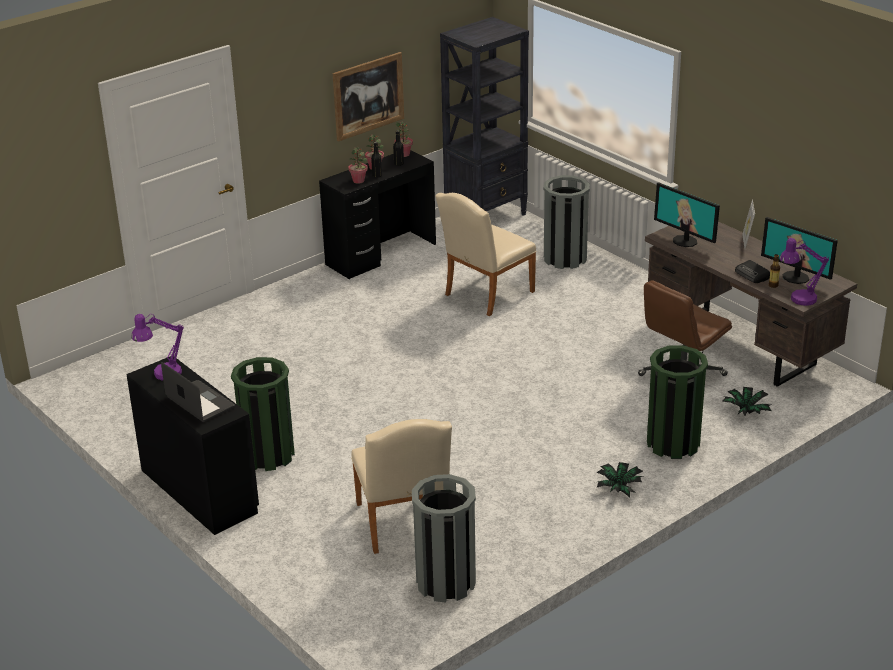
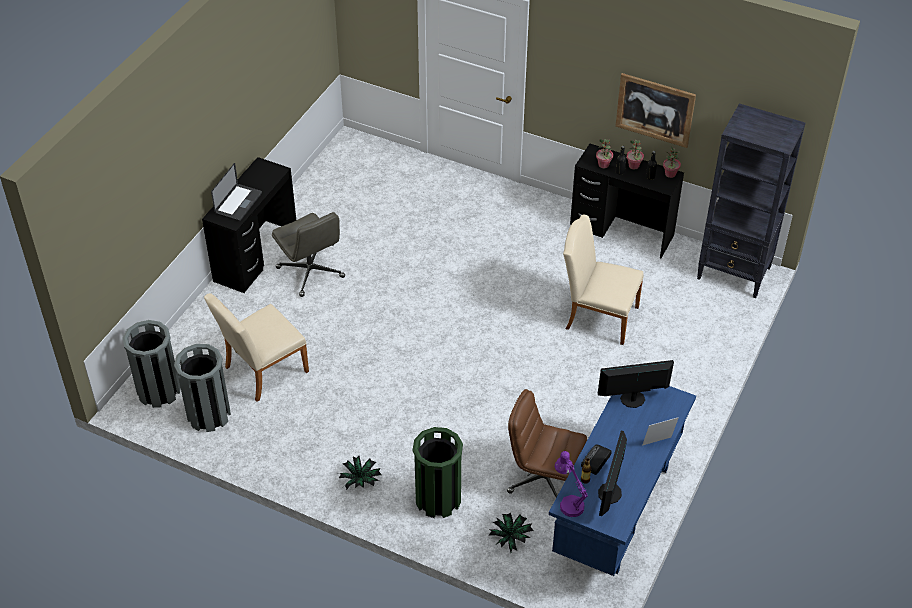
camera: 65 degrees right, 15 degrees up
(162, 375) = (263, 173): purple table lamp -> none
(268, 455) = (311, 273): green trash can -> grey office chair
(565, 258) = (693, 348): grey trash can -> grey trash can (159, 391)
(685, 241) = (632, 399): monitor -> monitor turned 60 degrees clockwise
(741, 346) = (617, 511): brown desk -> blue desk

